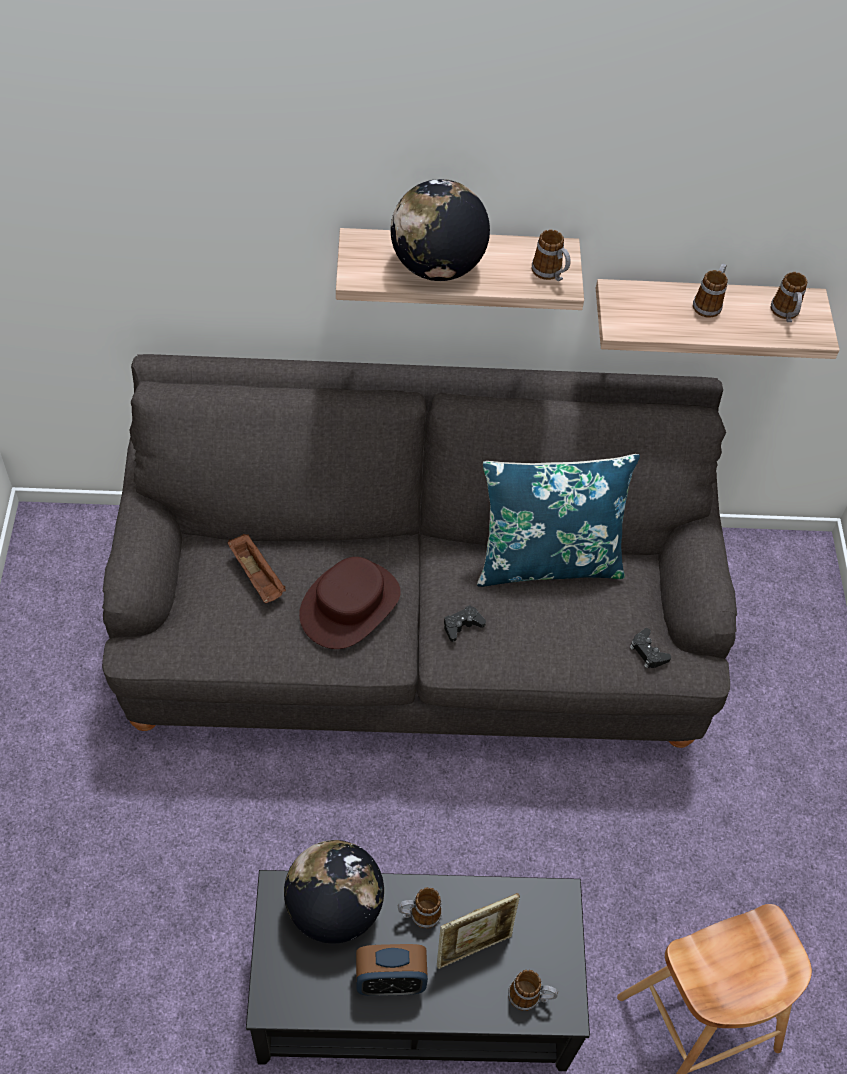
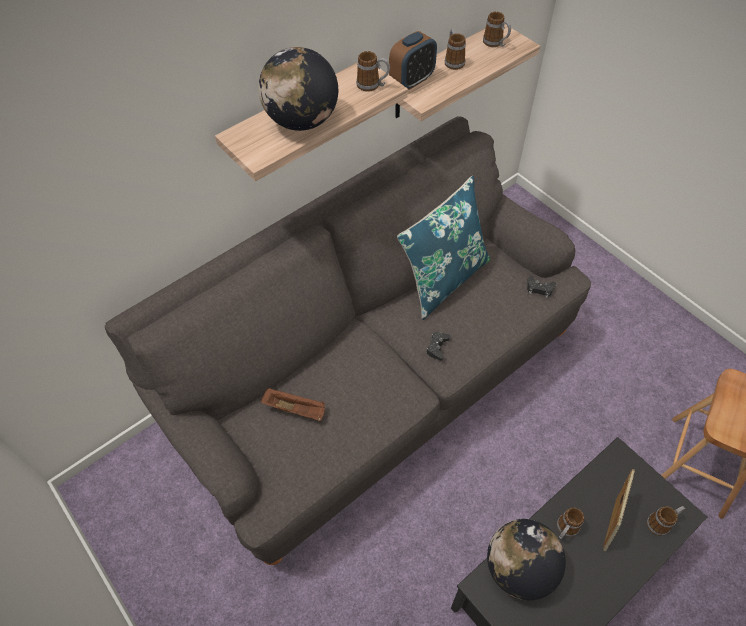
camera: 35 degrees left, 0 degrees up
(349, 604) = (365, 383): brown hat -> none
(390, 981) = (589, 582): alarm clock -> alarm clock (412, 80)

